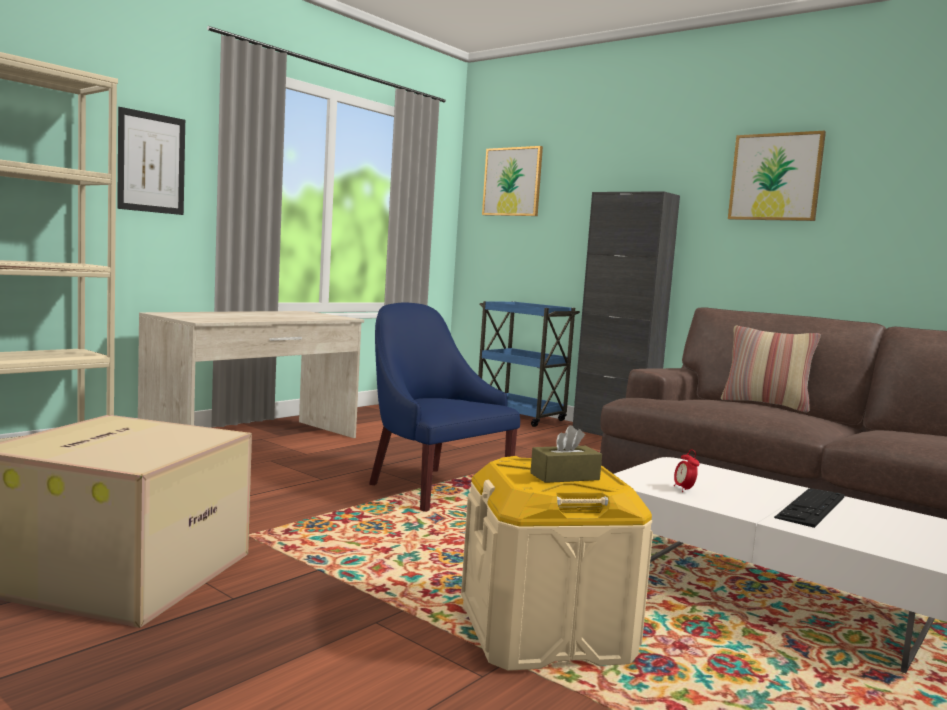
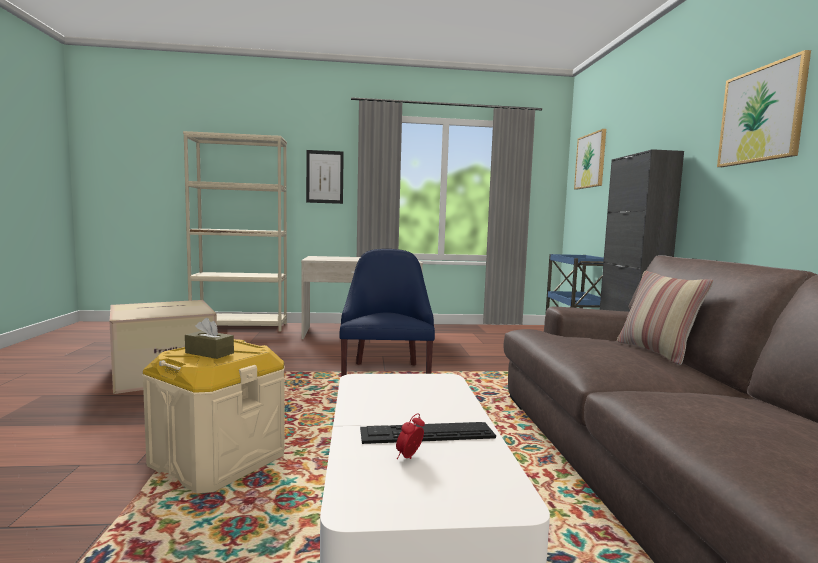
camera: 45 degrees right, 0 degrees up
(684, 489) = (374, 393): alarm clock -> alarm clock (409, 457)

